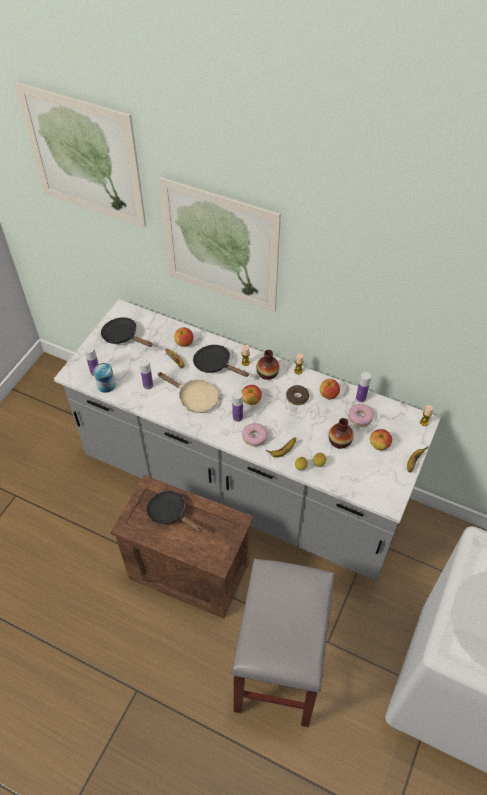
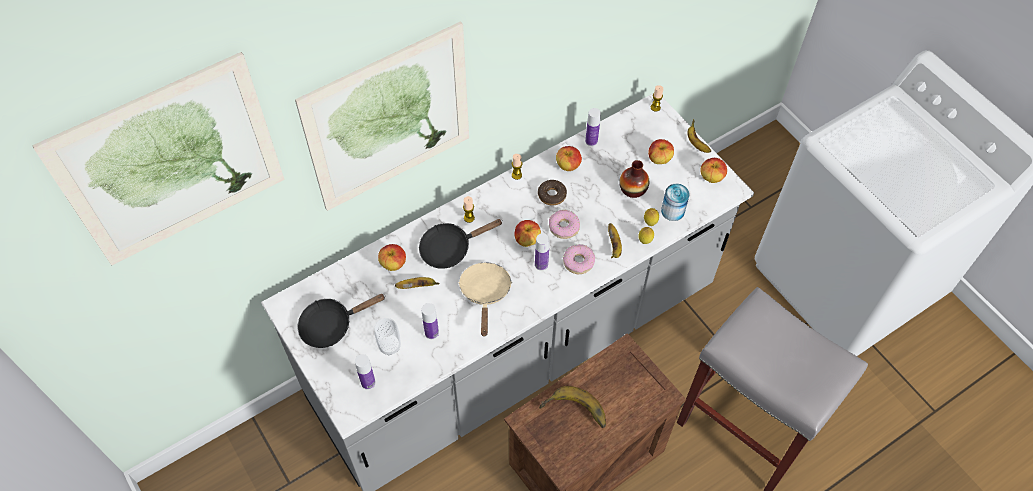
camera: 60 degrees left, 5 degrees up
(106, 385) = (398, 379): can -> can (672, 211)
(126, 370) = (389, 346): none -> cup
(170, 513) = (574, 414): black frying pan -> banana
(194, 398) = (485, 294): beige frying pan -> beige frying pan turned 60 degrees counterclockwise
(267, 373) = (499, 205): vase -> none
(360, 417) = (615, 155): donut -> donut (564, 227)
(390, 486) = (711, 177): none -> apple

